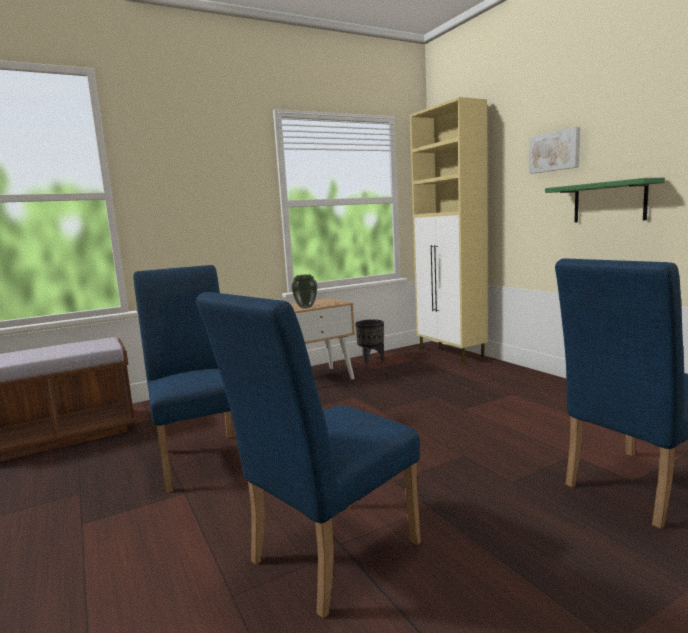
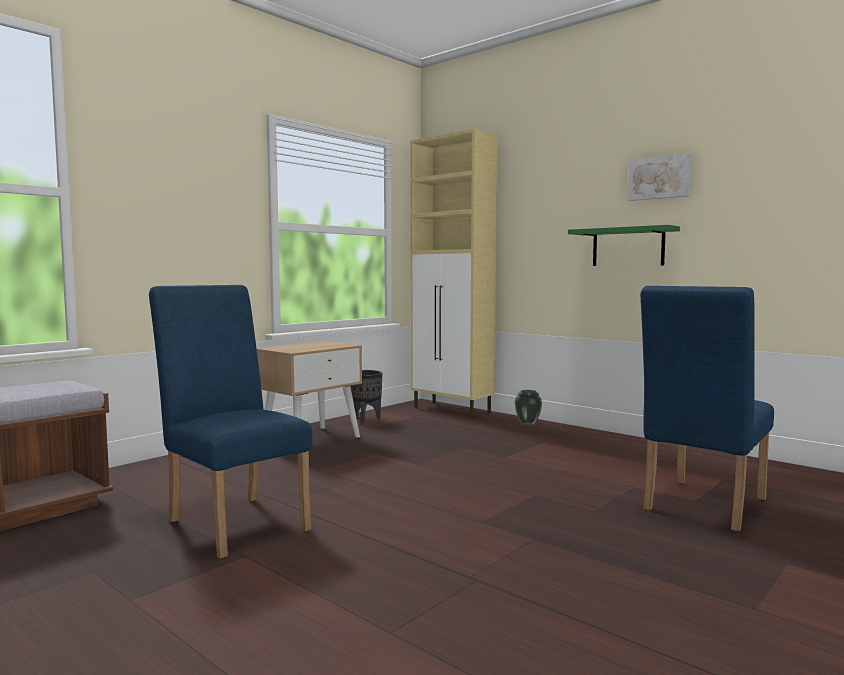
camera: 20 degrees left, 5 degrees down
(306, 307) = (311, 349): vase -> vase (528, 424)
(325, 557) = (463, 589): blue chair -> none
(555, 151) = (572, 194): picture -> picture (660, 178)

